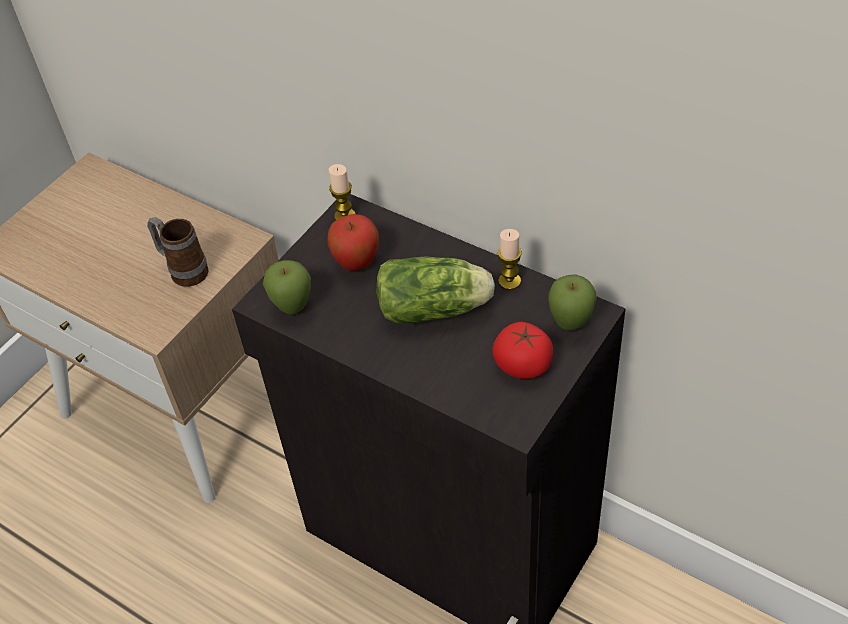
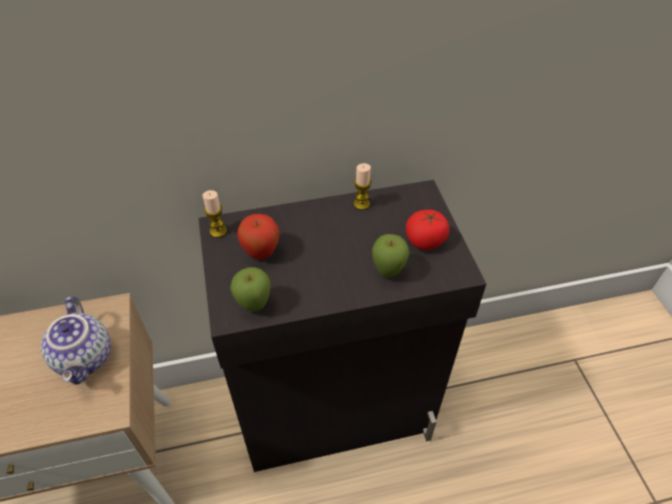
camera: 50 degrees left, 0 degrees up
(184, 270) = (86, 358): mug -> teapot
(437, 309) = (342, 244): lettuce -> none
(570, 325) = (420, 204): apple -> apple (388, 272)

